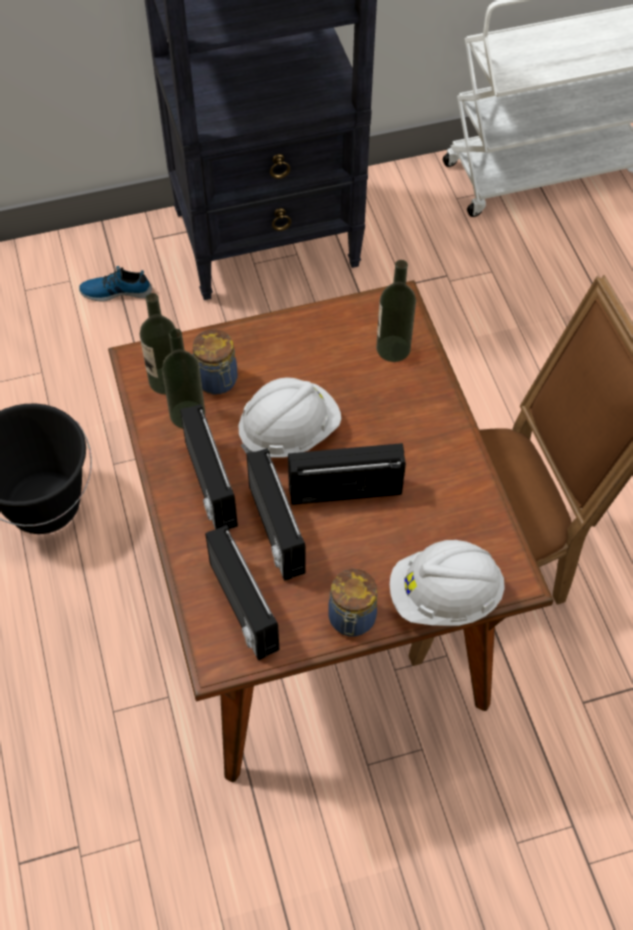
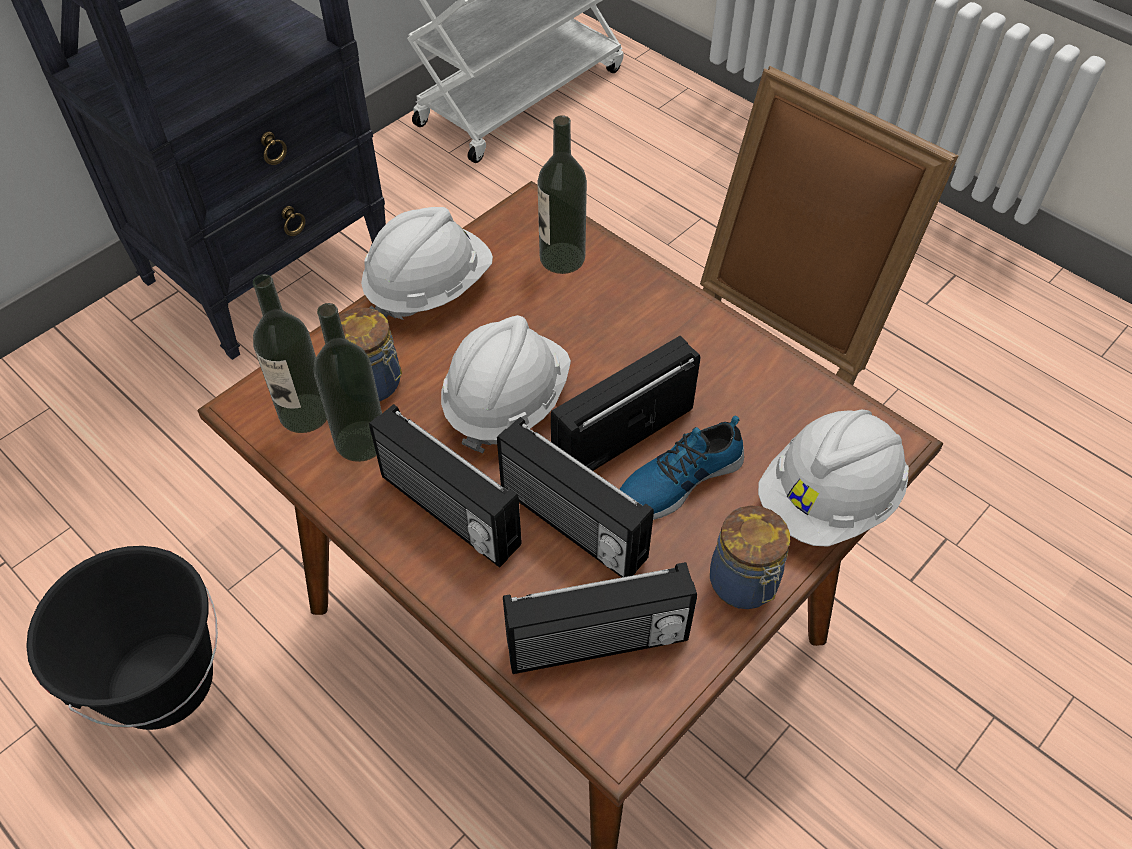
camera: 30 degrees left, 5 degrees down
(116, 290) = (116, 393): shoe -> shoe (677, 479)
(241, 607) = (598, 645): radio -> radio turned 45 degrees counterclockwise
(292, 330) = (429, 288): none -> white hard hat

